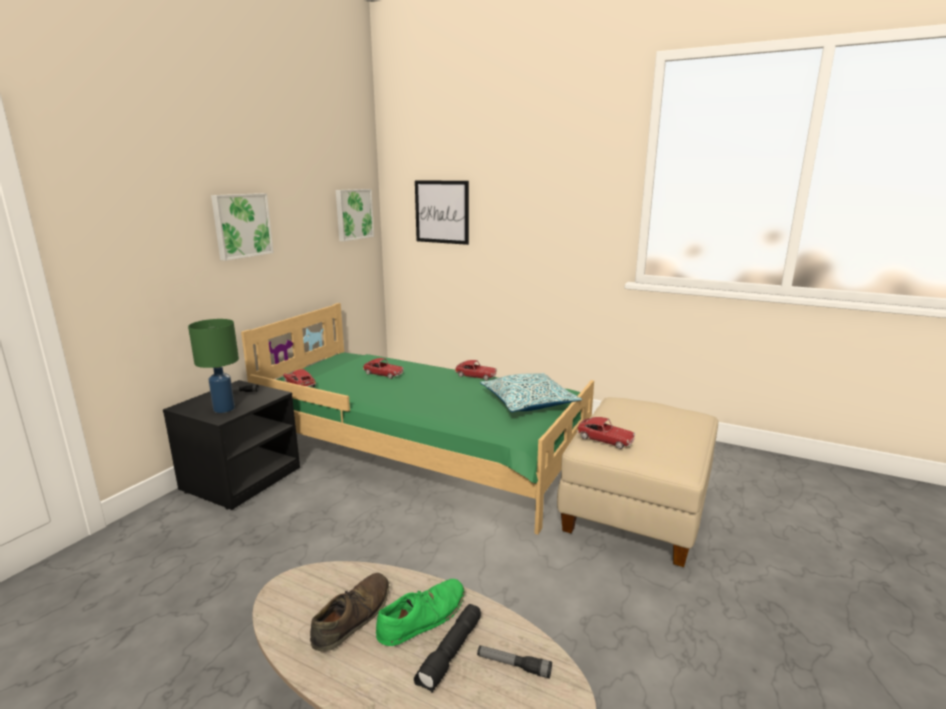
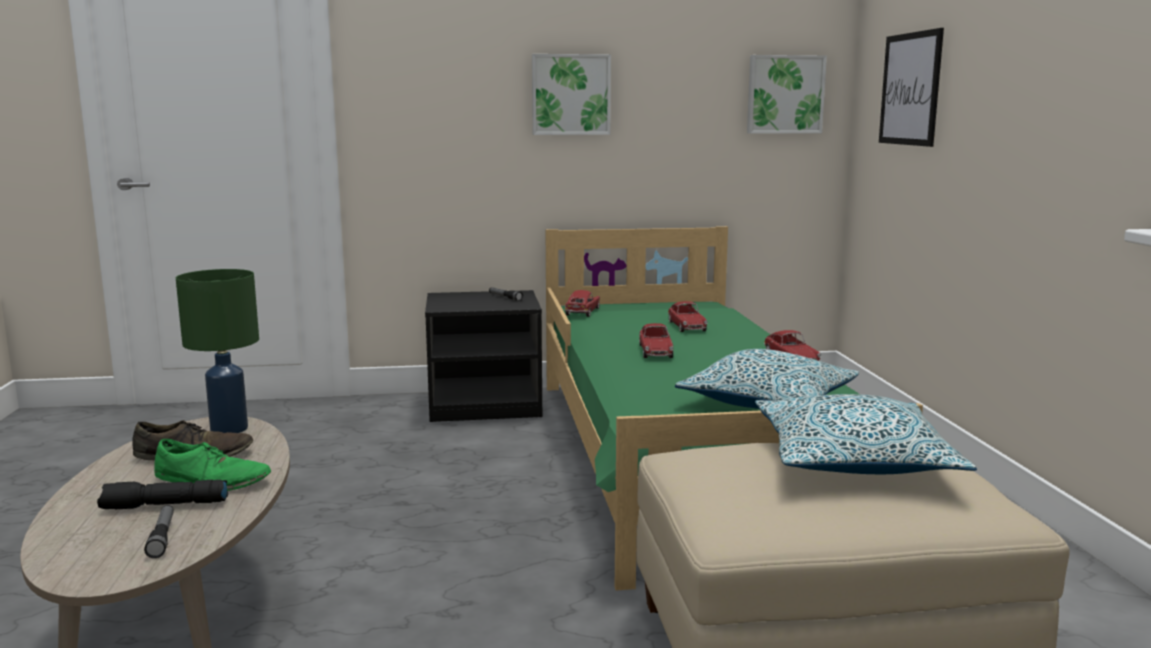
camera: 55 degrees right, 5 degrees down
(224, 408) = (461, 304): green table lamp -> green table lamp (230, 429)
(605, 439) = (712, 457): toy car -> toy car (655, 351)
(634, 415) = (852, 459): none -> pillow

